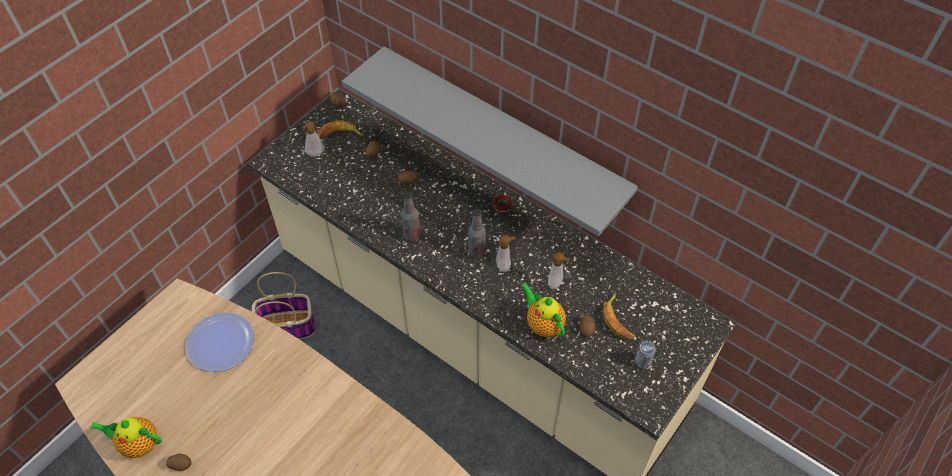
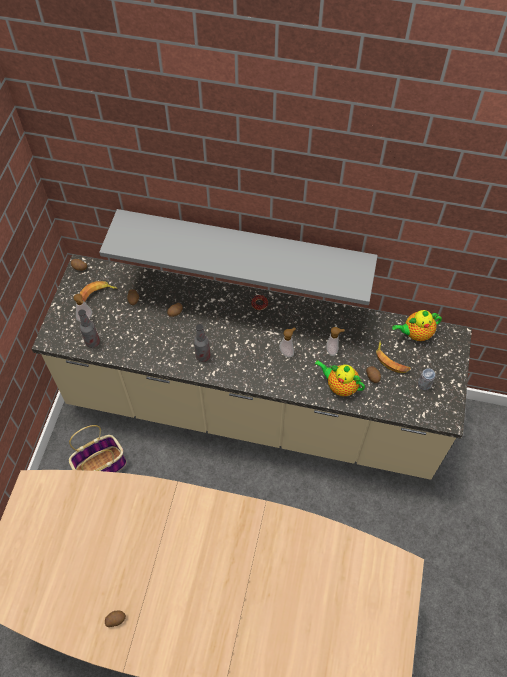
camera: 25 degrees left, 5 degrees up
(138, 444) = (70, 620): teapot -> teapot (415, 334)
(220, 343) = (90, 507): plate -> none
(477, 252) = (260, 349): bottle -> bottle (92, 342)

